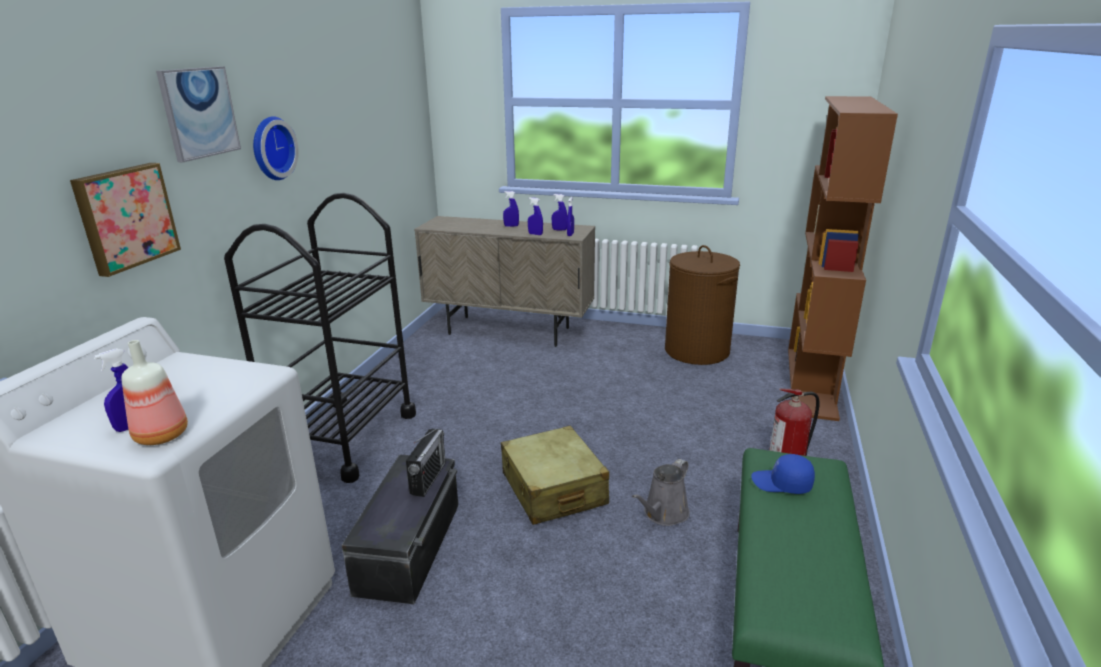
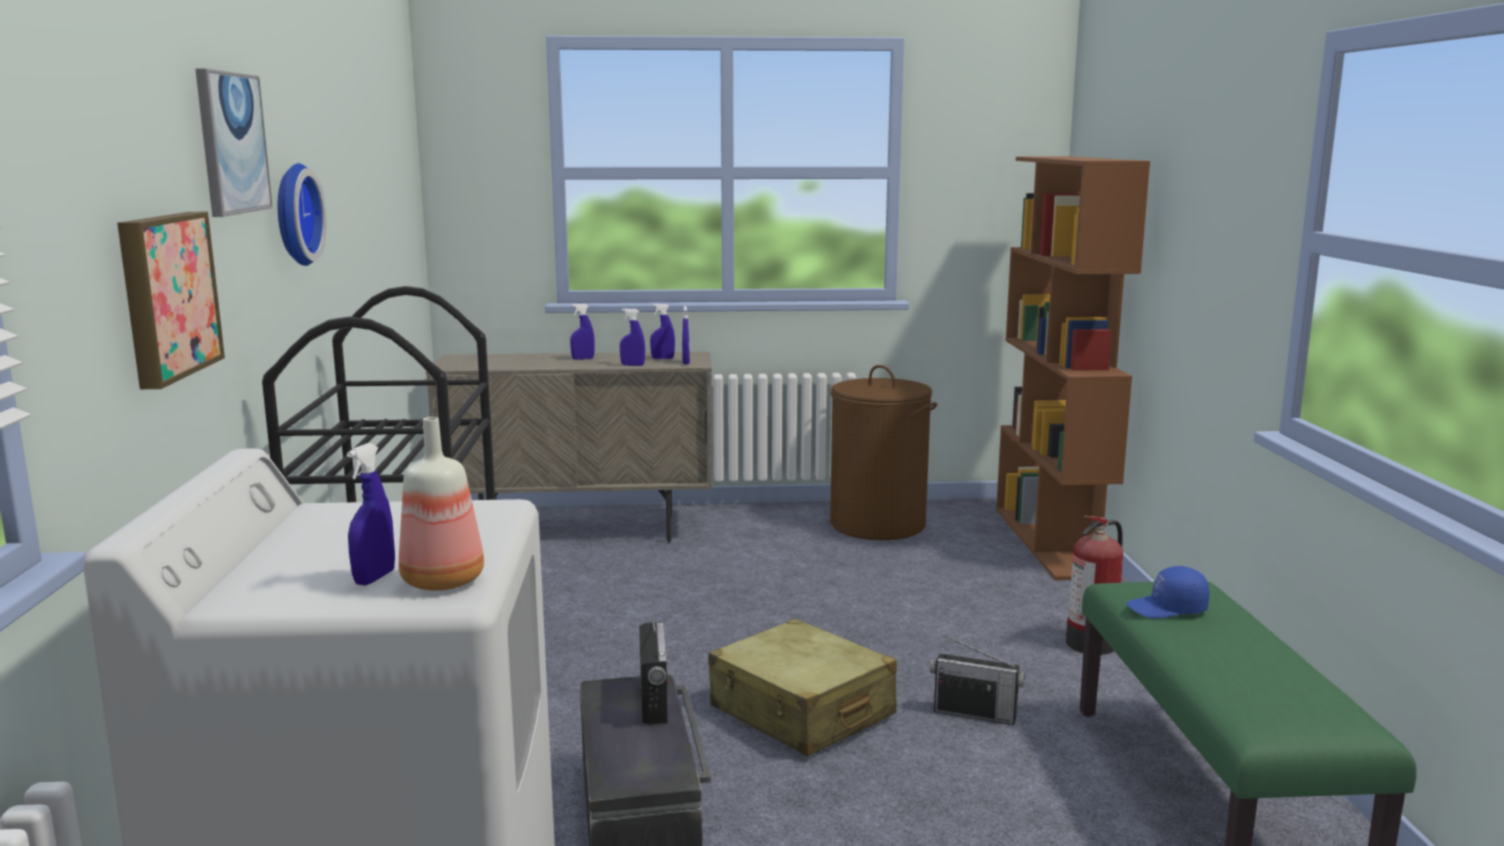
camera: 20 degrees left, 10 degrees down
(663, 514) = (975, 713): grey watering can -> radio

